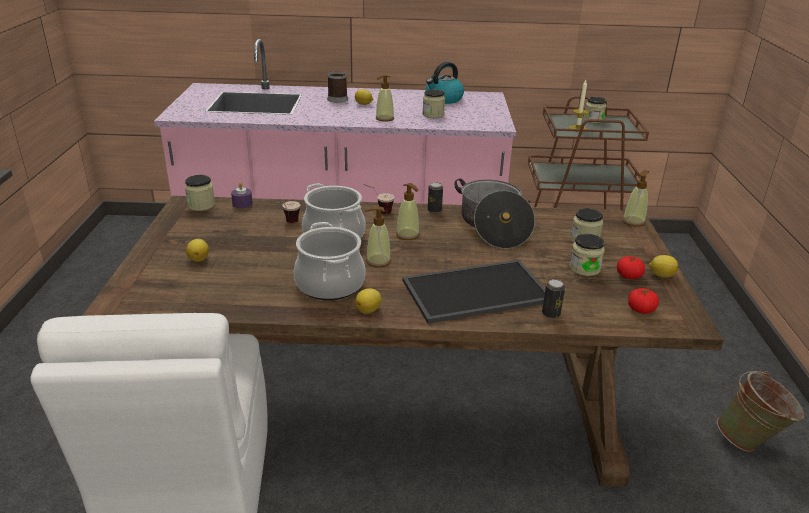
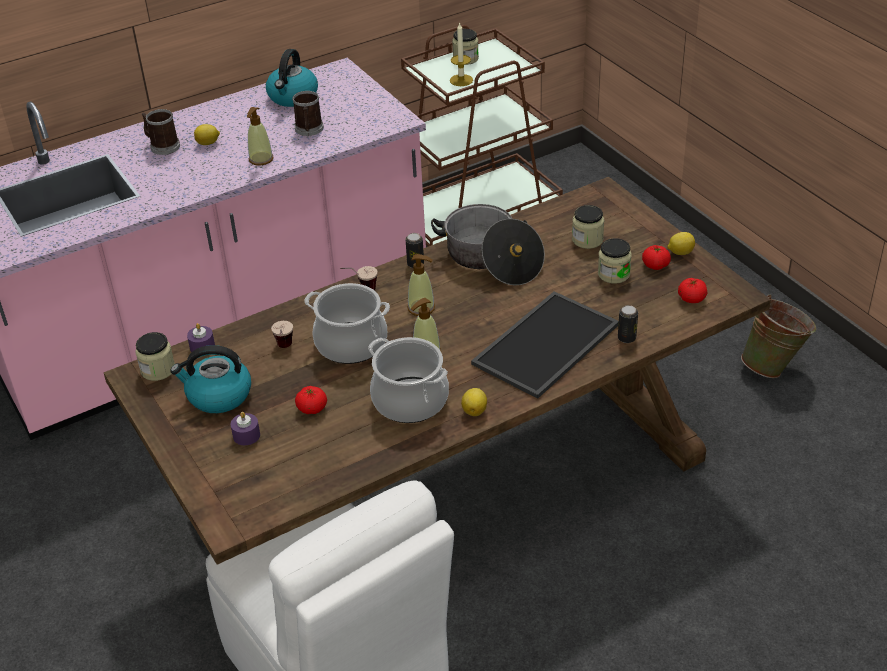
camera: 30 degrees left, 10 degrees up
(199, 259) = (246, 435): lemon -> purple candle
(214, 231) = (218, 396): none -> kettle
(259, 261) = (312, 408): none -> tomato
(433, 114) = (309, 130): jar -> mug
(633, 221) = (611, 195): soap dispenser -> none

